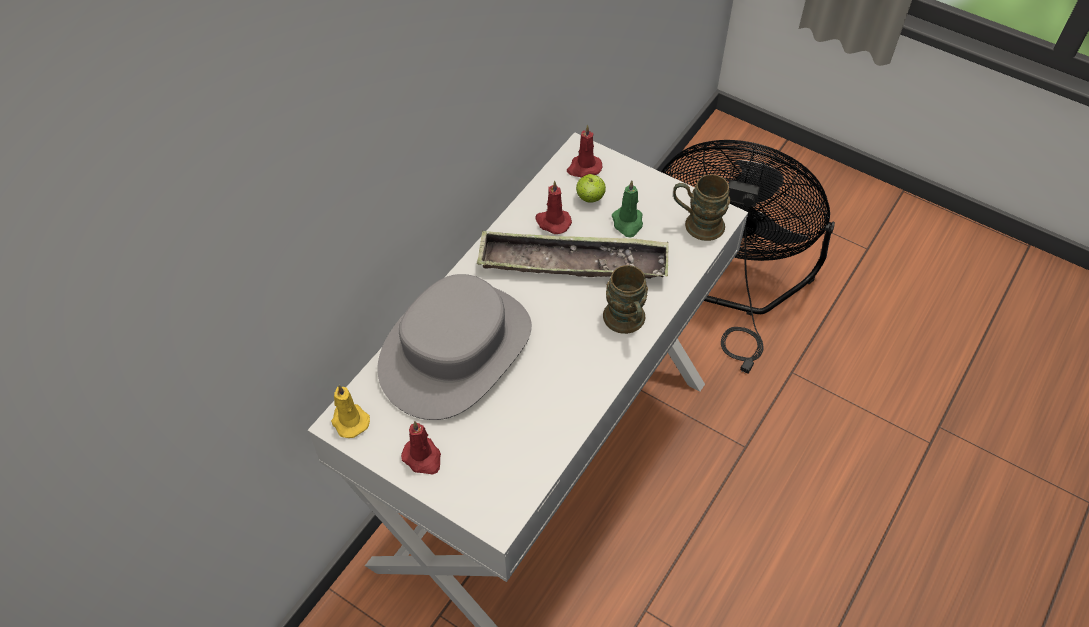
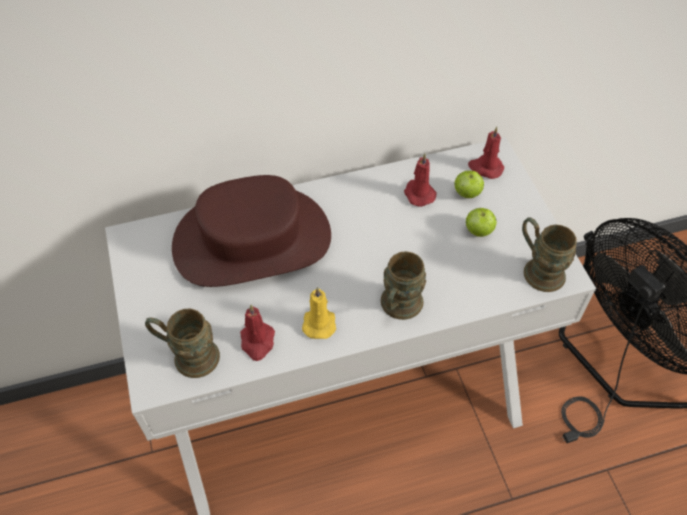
camera: 40 degrees right, 0 degrees up
(349, 420) = (135, 239): yellow candle -> yellow candle (319, 322)
(423, 458) = (152, 300): red candle -> red candle (257, 342)
(455, 350) = (252, 240): grey hat -> brown hat
(502, 477) = (188, 356): none -> brown mug
(572, 263) = (402, 233): tray -> none
(627, 223) = (478, 231): green candle -> apple

